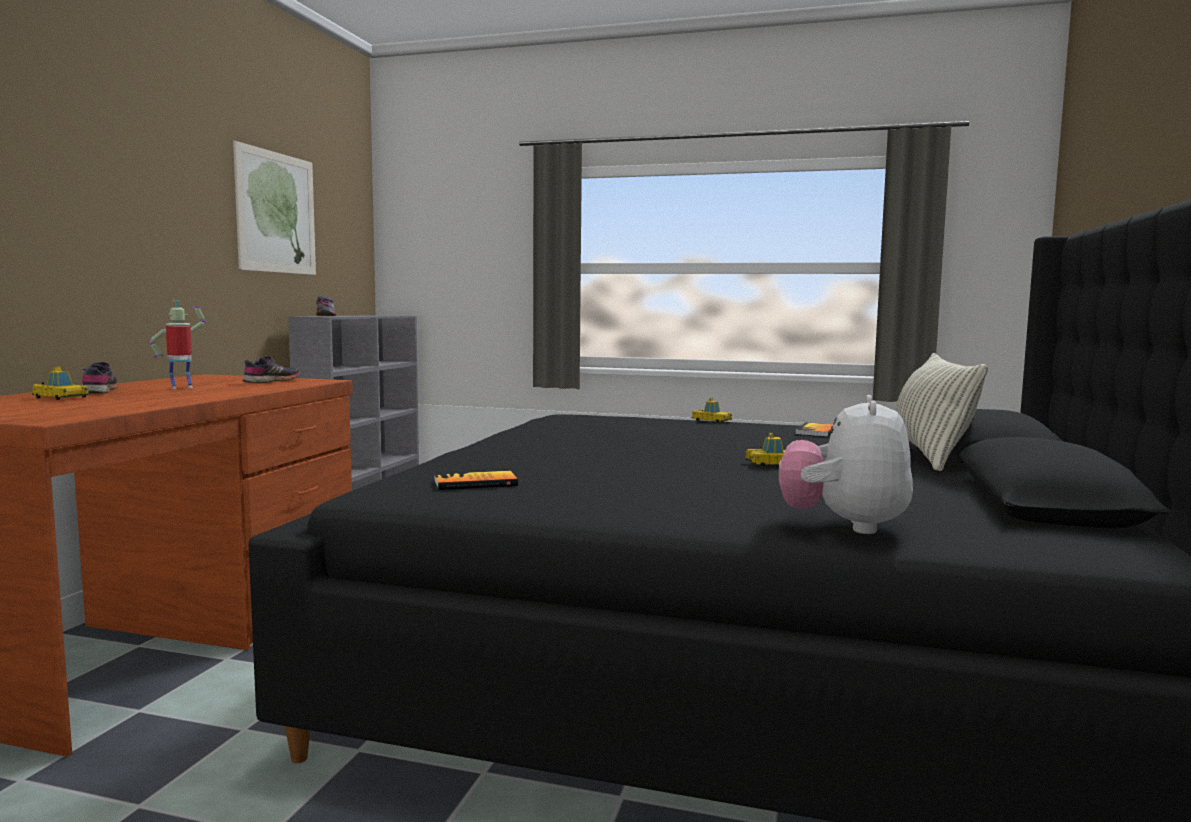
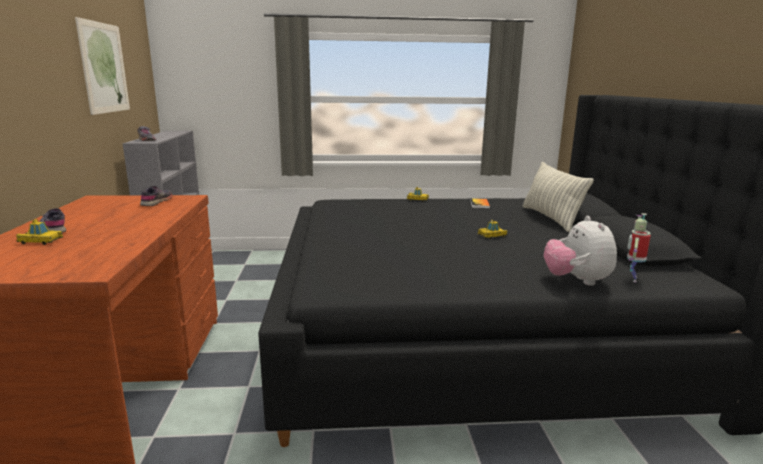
camera: 20 degrees left, 10 degrees up
(181, 388) = (108, 217): toy robot -> toy robot (632, 278)
(475, 483) = (365, 273): book -> none

